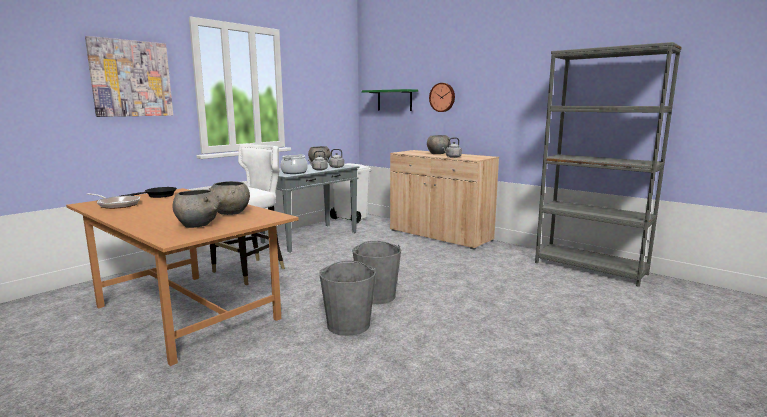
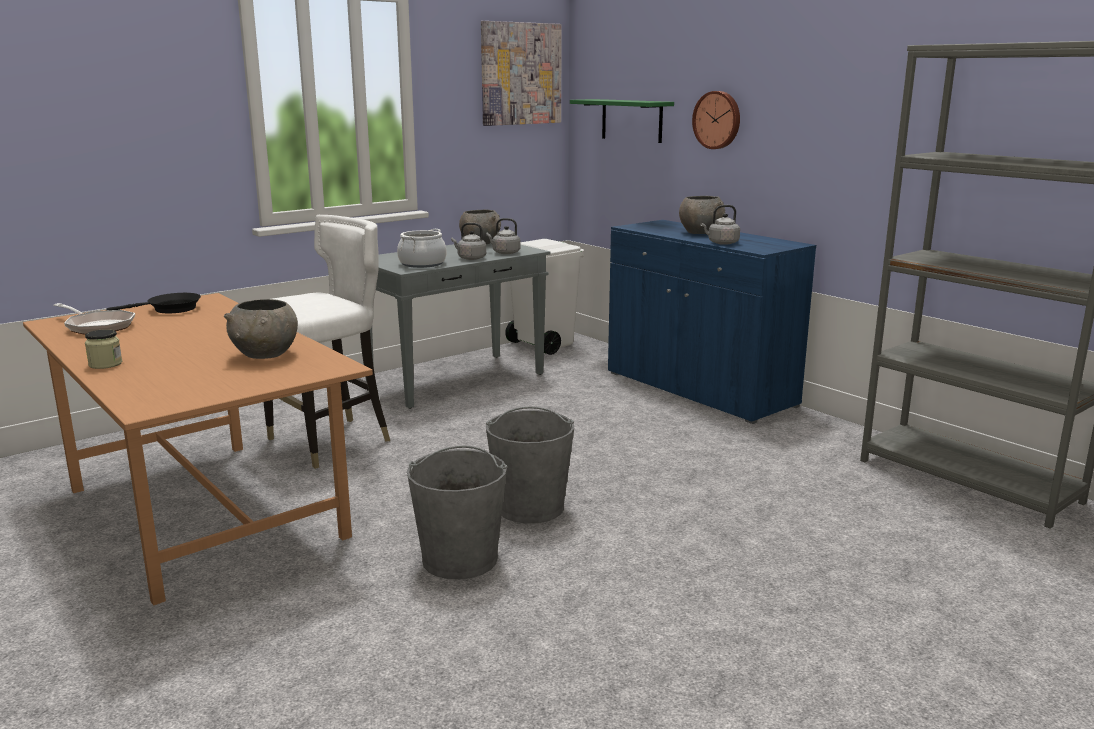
camera: 10 degrees right, 5 degrees up
(131, 78) = (135, 98): picture -> picture (520, 74)
(133, 221) = (105, 364): none -> jar
(198, 225) = (200, 378): grey bowl -> none
(440, 235) = (699, 389): beige cabinet -> blue cabinet

